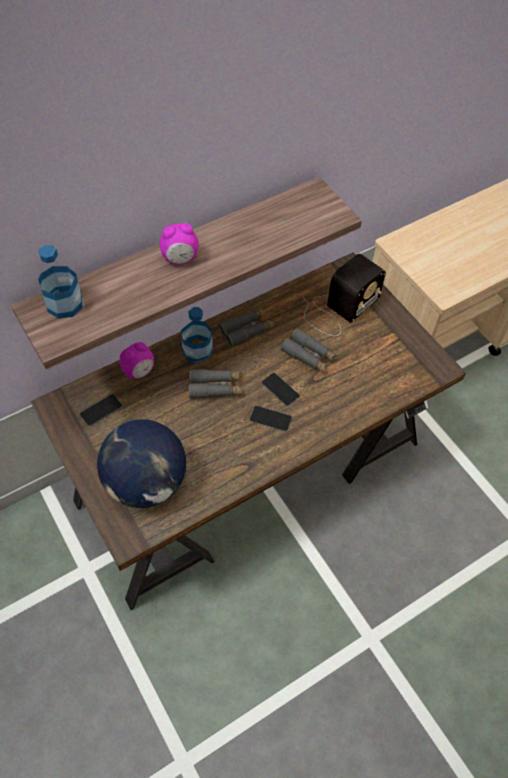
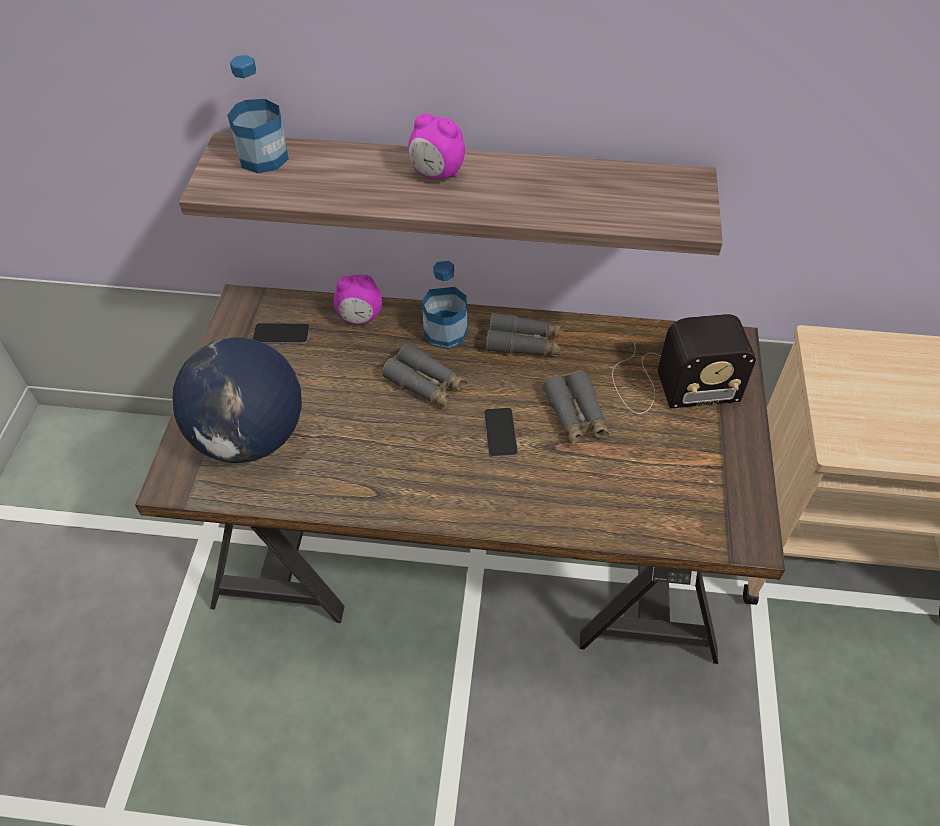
camera: 40 degrees right, 5 degrees down
(270, 419) = (455, 458): phone -> none

